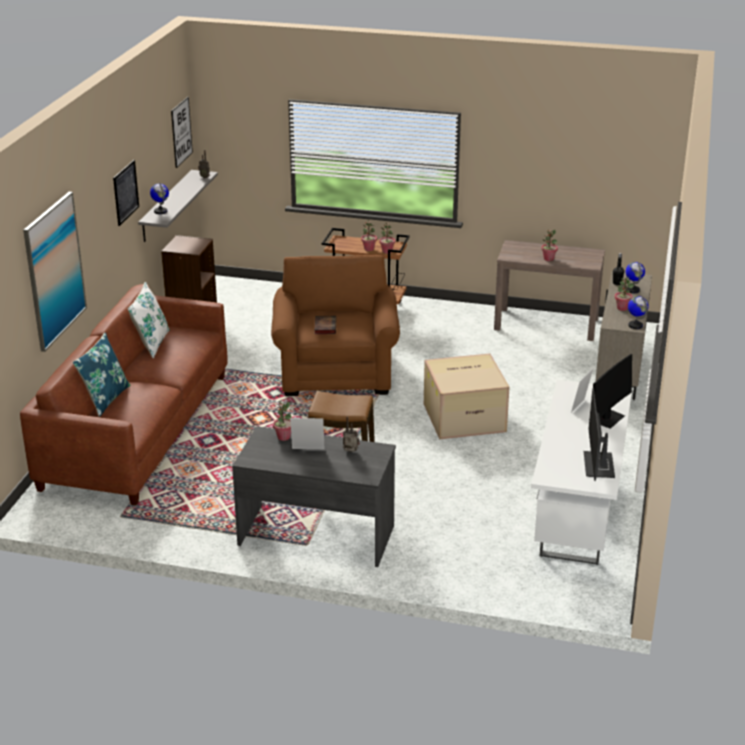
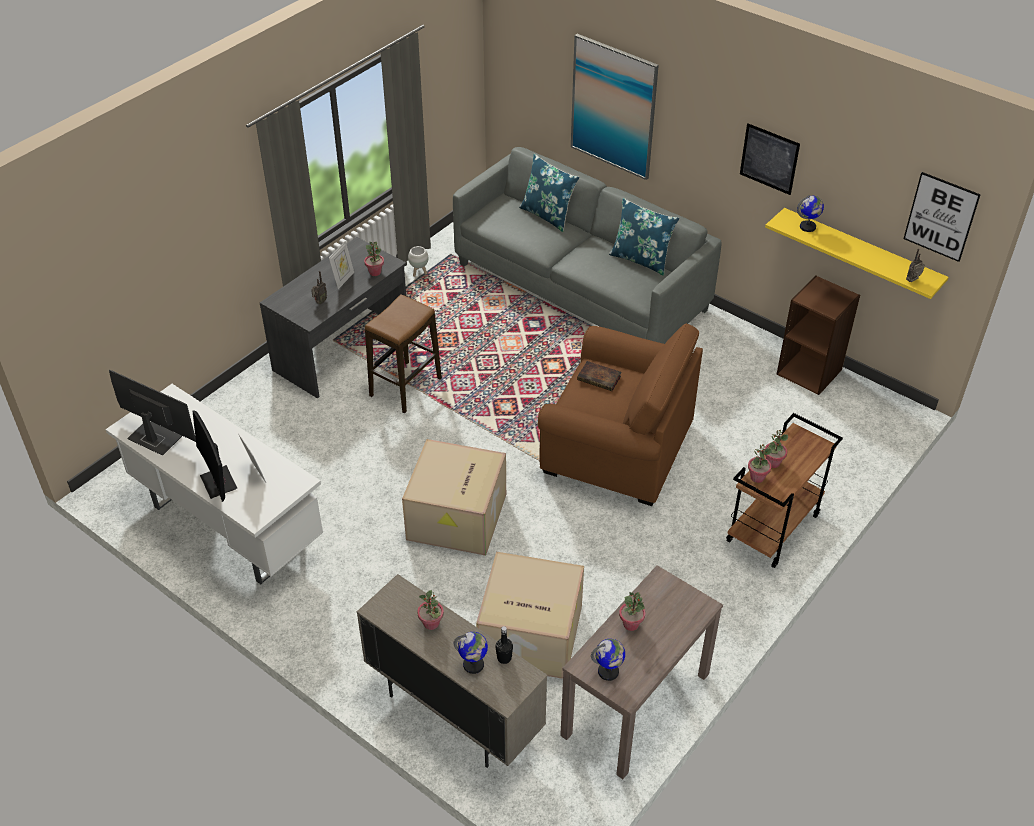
camera: 115 degrees right, 15 degrees up
(137, 430) = (581, 287): brown sofa -> grey sofa
(151, 343) = (641, 259): white pillow -> blue pillow
(164, 527) = (419, 273): none -> white planter
(166, 206) = (860, 253): grey shelf -> yellow shelf
(536, 366) = (529, 635): none -> cardboard box
(635, 325) = (378, 612): globe -> globe (608, 672)

